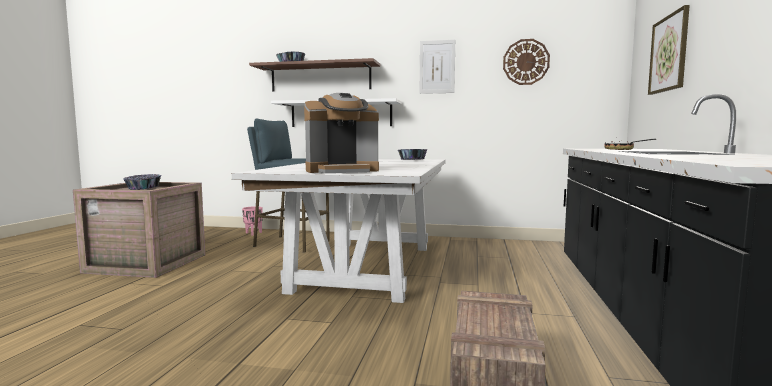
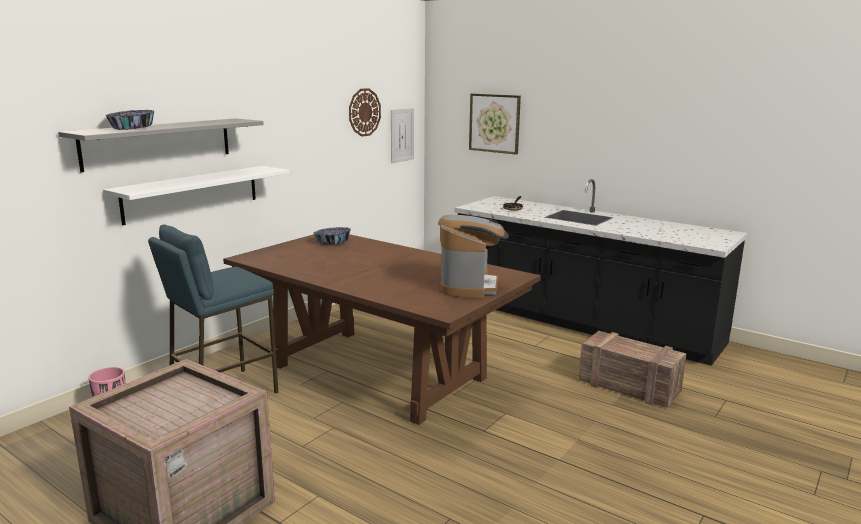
camera: 65 degrees left, 10 degrees up
(143, 188) = (150, 404): bowl -> none
(320, 78) = (159, 143): brown shelf -> grey shelf
(366, 268) = (379, 372): white dining table -> brown dining table
(437, 67) = (294, 120): picture -> picture (402, 135)

